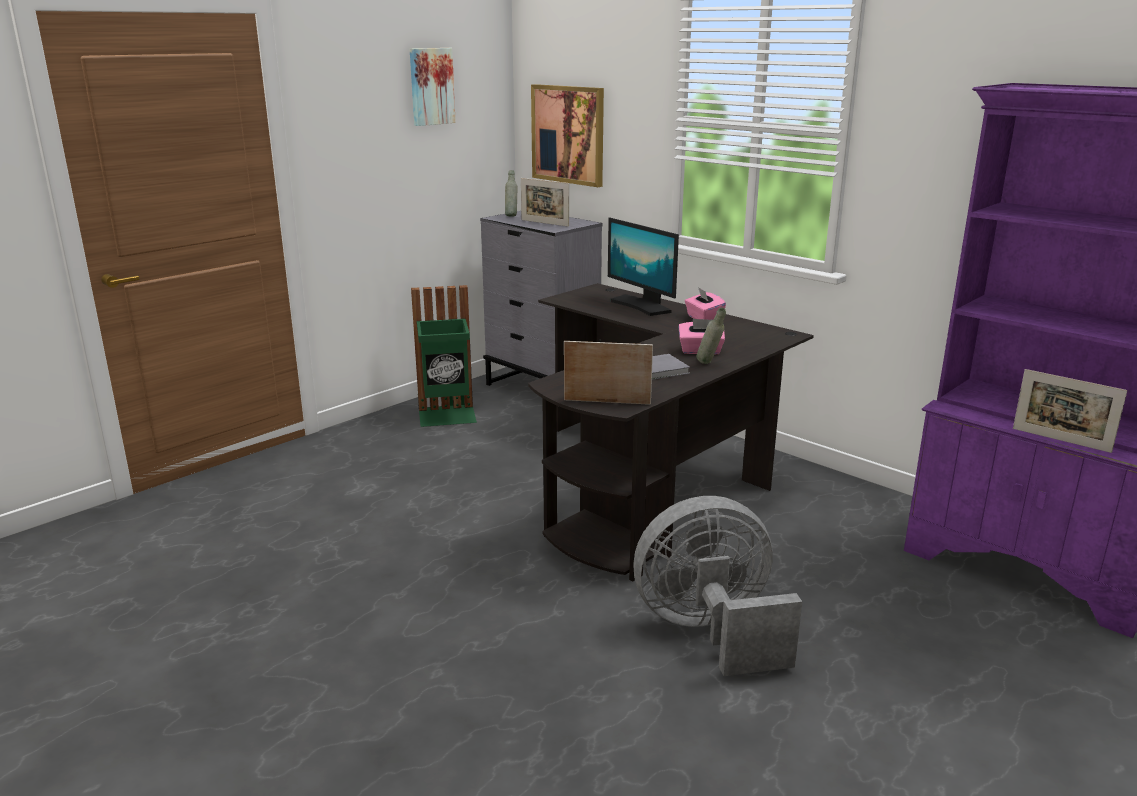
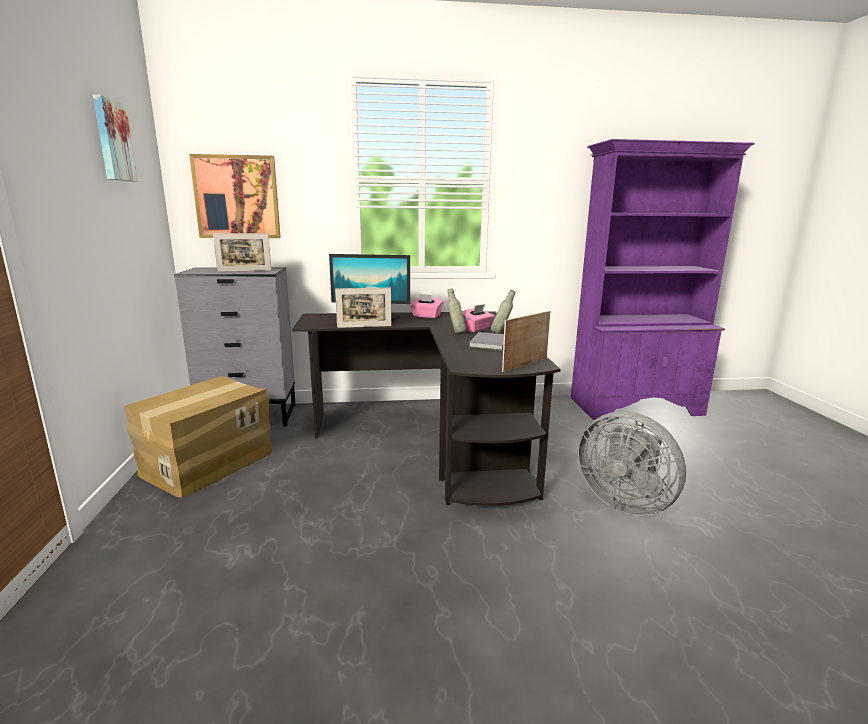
camera: 50 degrees left, 5 degrees down
(447, 416) = (207, 463): green trash can -> cardboard box
(511, 216) = (198, 271): grey bottle -> grey bottle (455, 333)
(710, 632) = (624, 502): grey fan -> grey fan turned 75 degrees counterclockwise
(1060, 440) = (669, 327): picture frame -> picture frame (364, 326)

